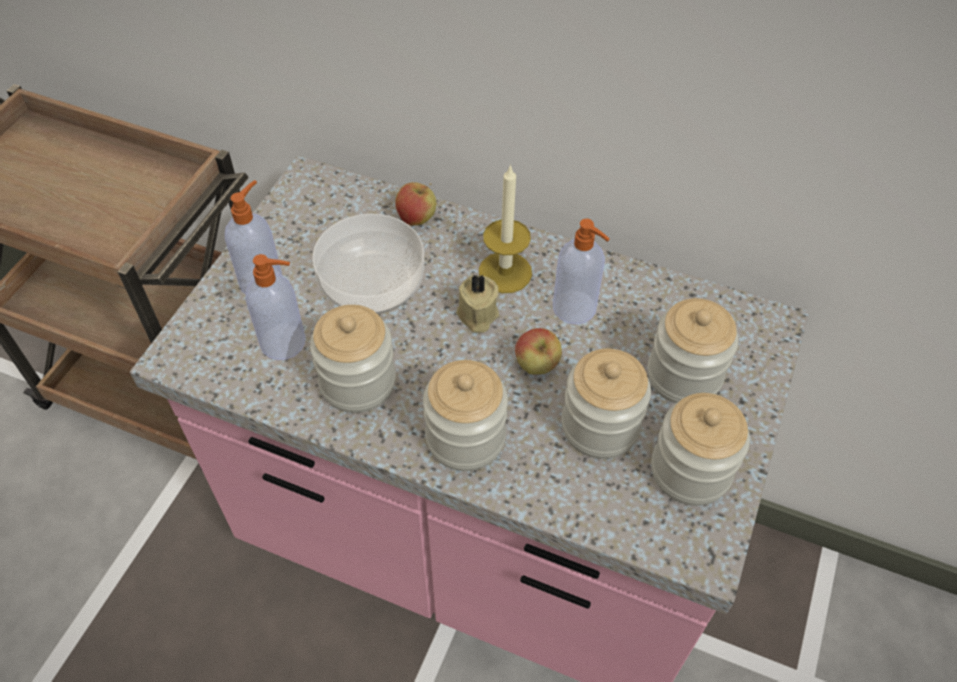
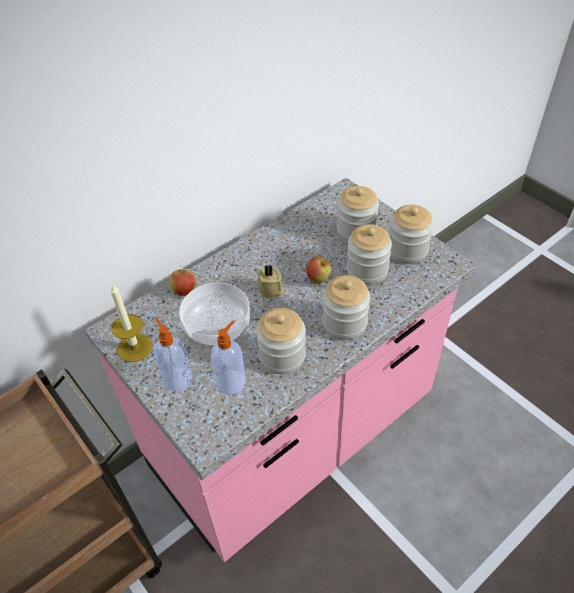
camera: 60 degrees left, 5 degrees down
(505, 272) = (250, 268): candle -> candle (134, 347)
(575, 308) = (292, 251): soap dispenser -> none

